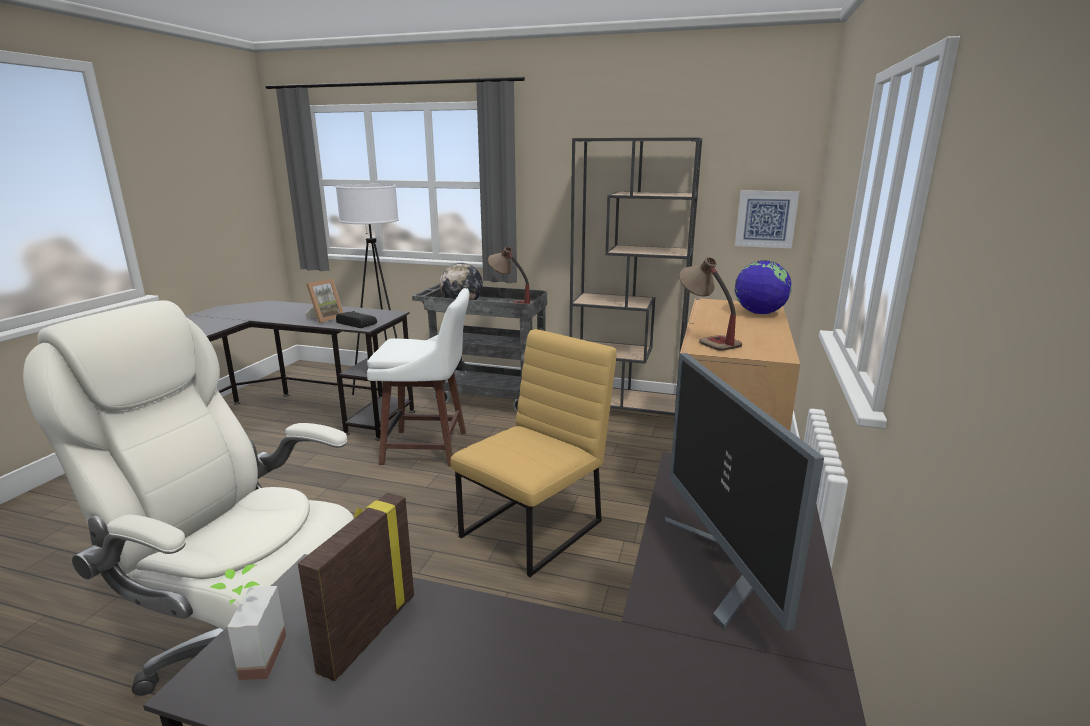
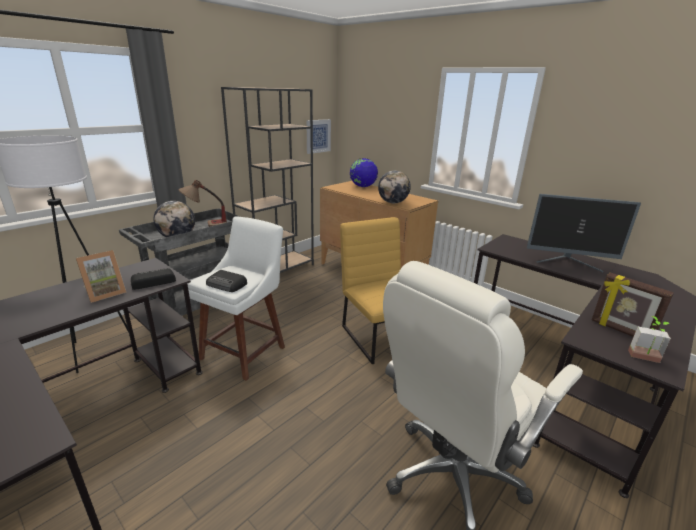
camera: 65 degrees left, 5 degrees up
(325, 318) = (105, 293): picture frame -> picture frame turned 75 degrees clockwise
(391, 350) = (227, 284): none -> radio
(705, 339) = (393, 202): table lamp -> globe

